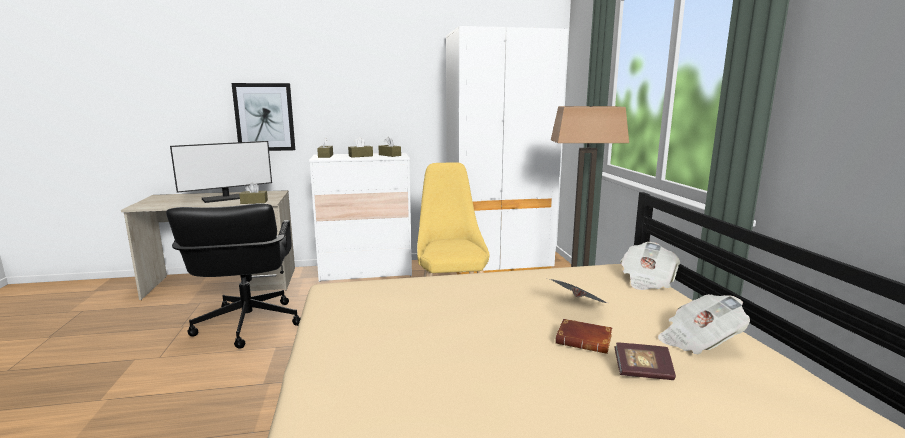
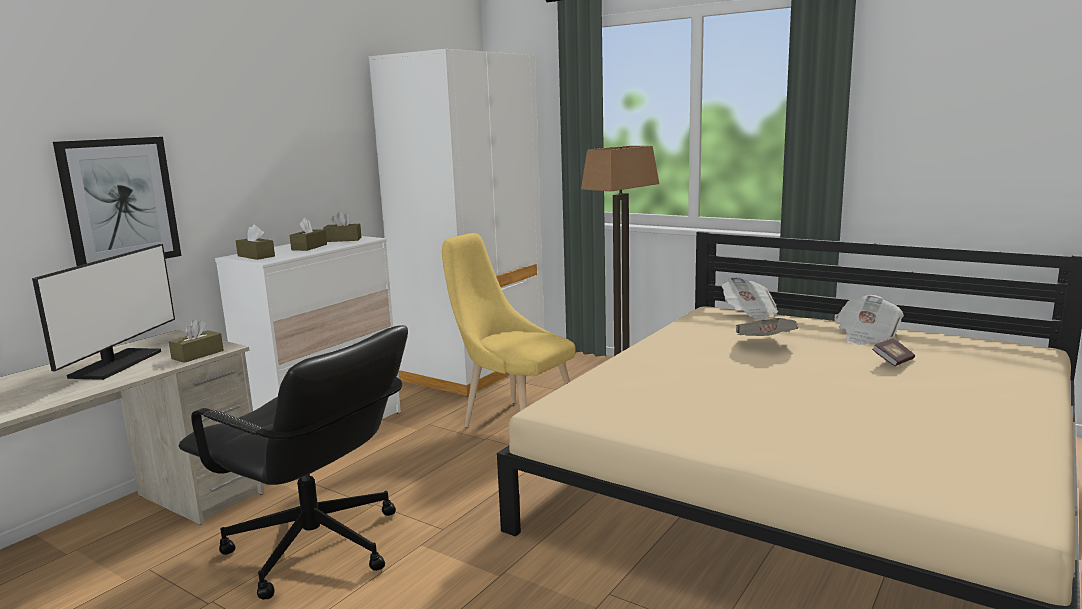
camera: 45 degrees left, 0 degrees up
(585, 340) = (826, 360): brown book -> none

